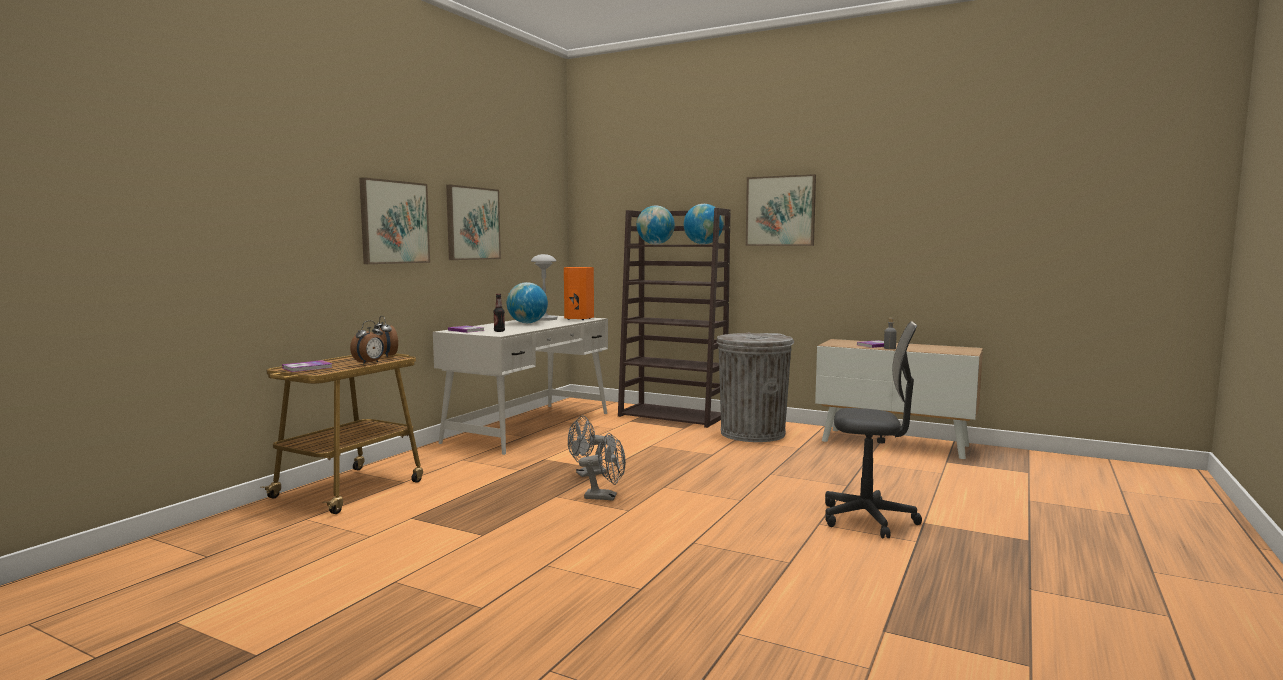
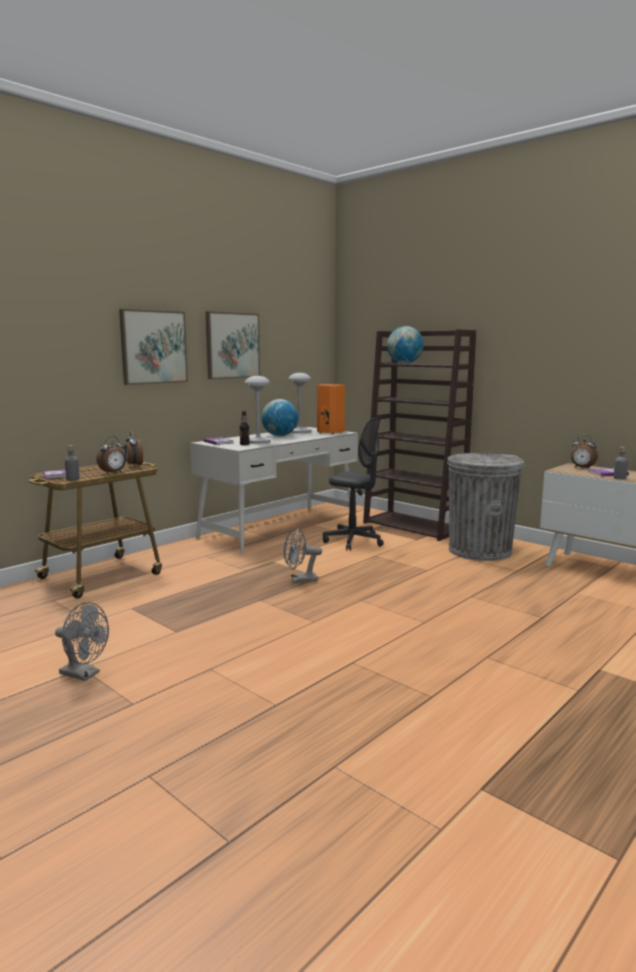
camera: 15 degrees right, 5 degrees up
(327, 370) = (72, 478): none -> grey bottle
(511, 328) = (258, 441): none -> grey table lamp
(606, 497) = (302, 605): grey fan -> grey fan (84, 674)
(703, 244) = (446, 364): globe -> none
(780, 211) = (525, 332): picture -> none
(848, 342) = (582, 468): none -> alarm clock
(868, 519) = (541, 658): grey office chair -> grey office chair (353, 541)

